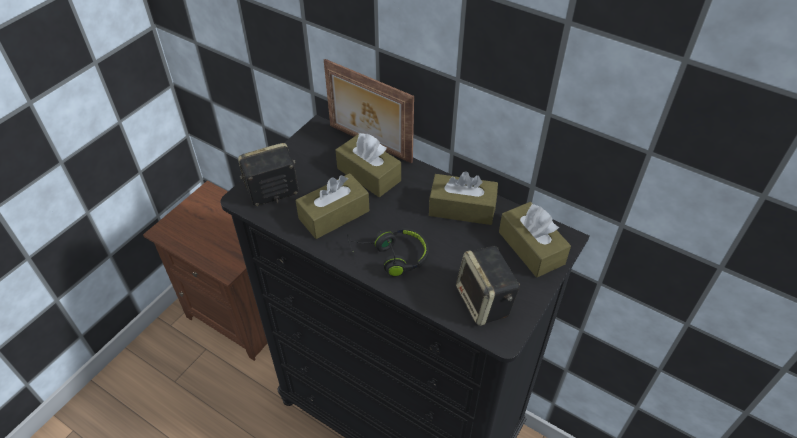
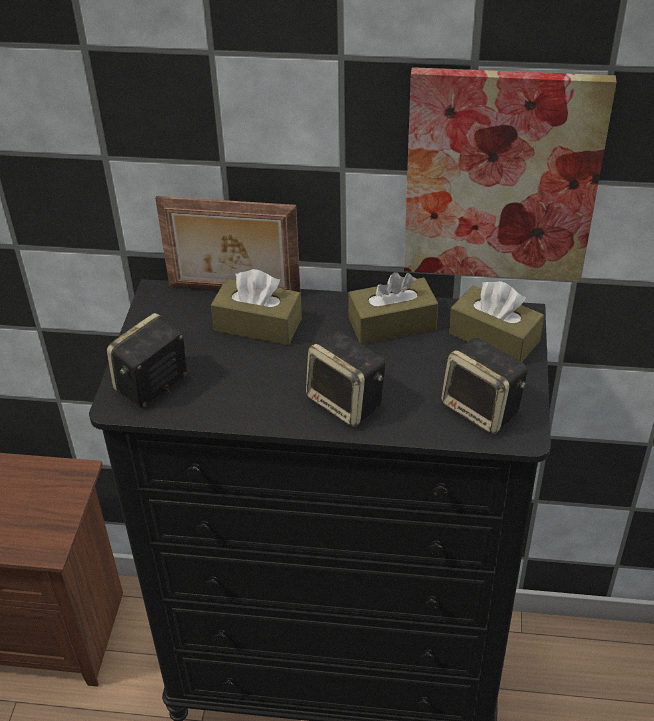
camera: 25 degrees left, 5 degrees down
(334, 215) = (248, 382): brown tissue box -> none
(390, 256) = (347, 402): black headphones -> speaker
(573, 124) = (501, 177): none -> picture

